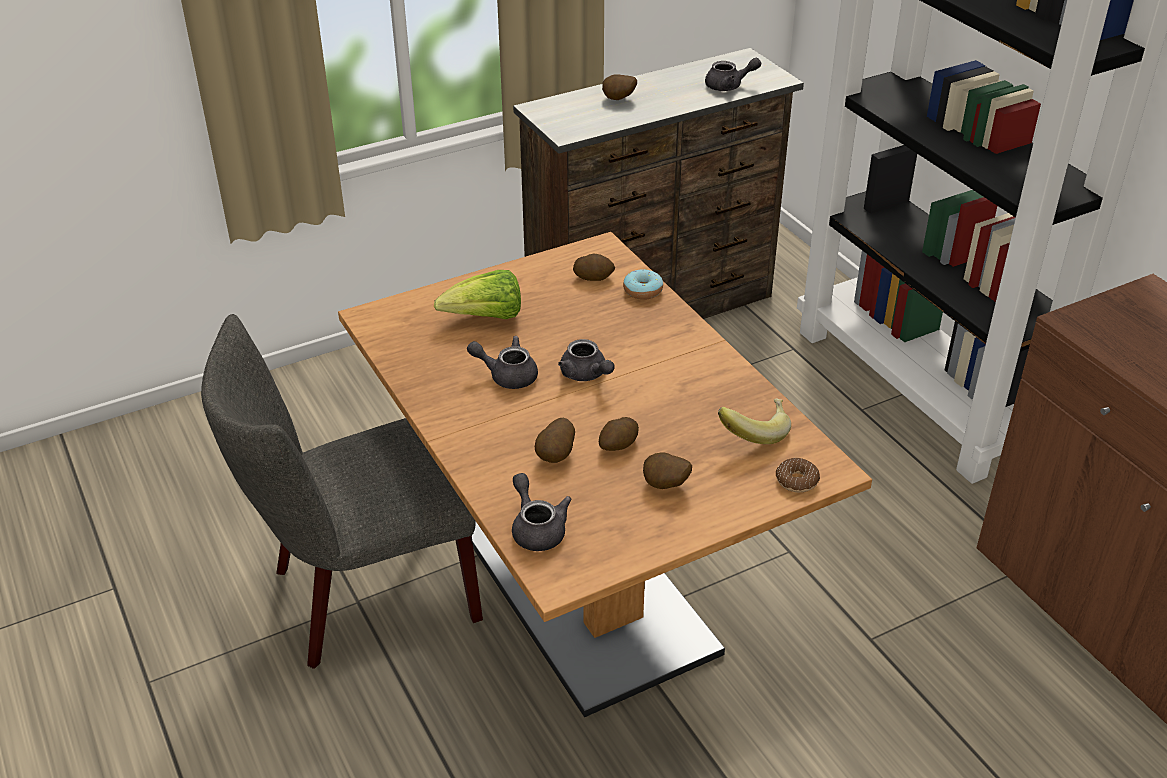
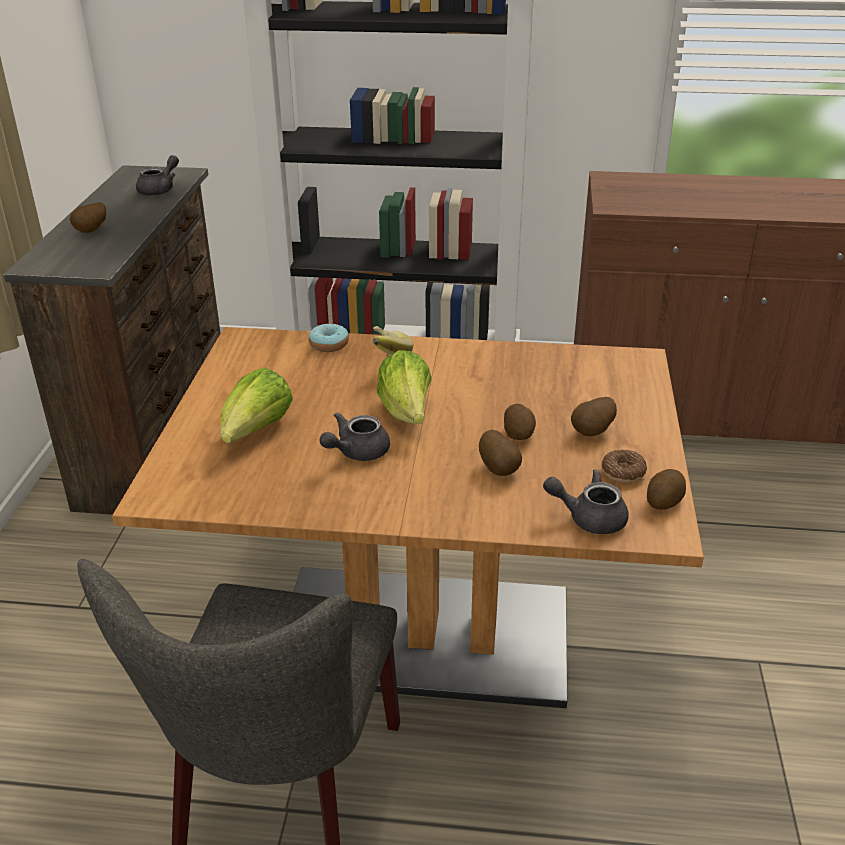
camera: 55 degrees left, 5 degrees down
(586, 375) = (407, 413): grey teapot -> lettuce
(593, 277) = (277, 358): potato -> potato (664, 501)
(753, 432) = (566, 370): banana -> banana (384, 356)
(797, 480) = (640, 376): donut -> donut (623, 472)

